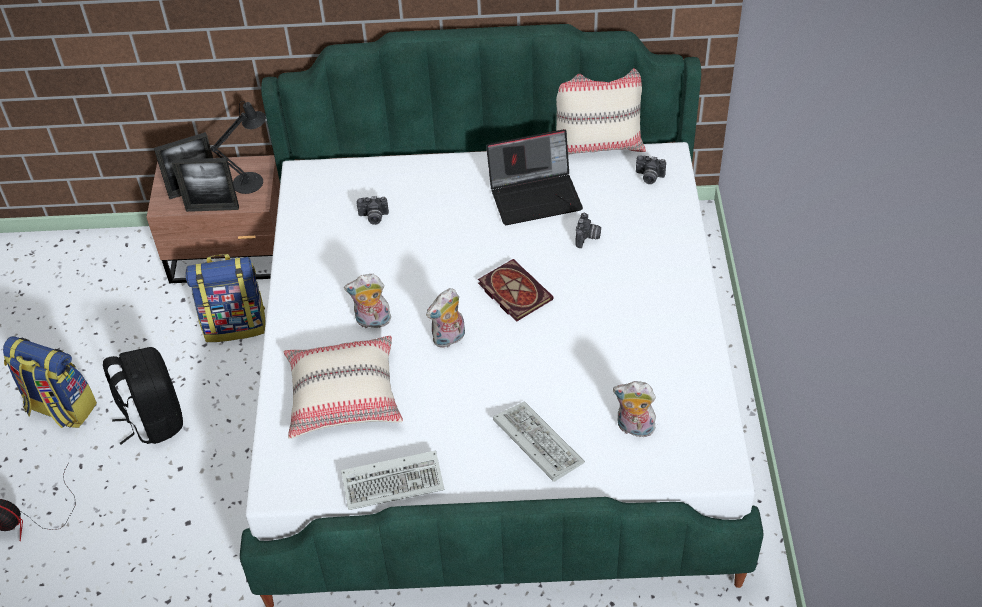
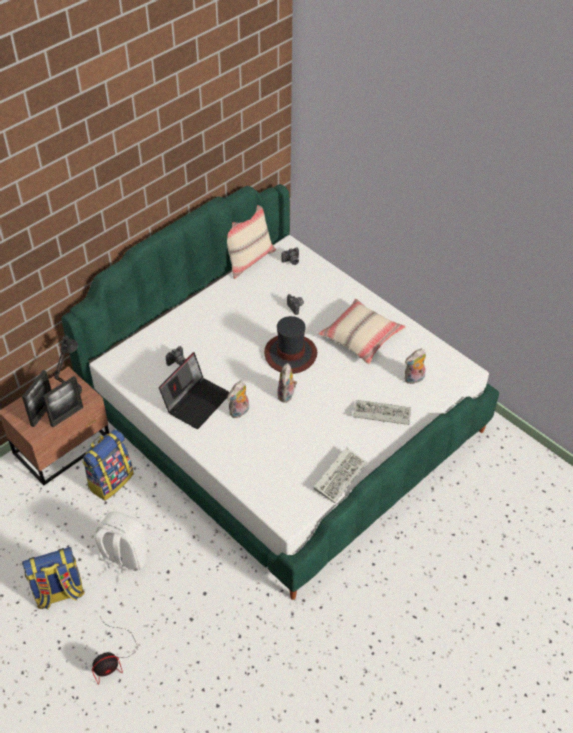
camera: 45 degrees left, 0 degrees up
(154, 420) = (123, 559): black backpack -> white backpack
(343, 396) = (268, 456): beige pillow -> beige pillow (361, 337)
(512, 291) = (290, 354): book -> hat
(536, 195) = (247, 302): laptop -> laptop (196, 401)

